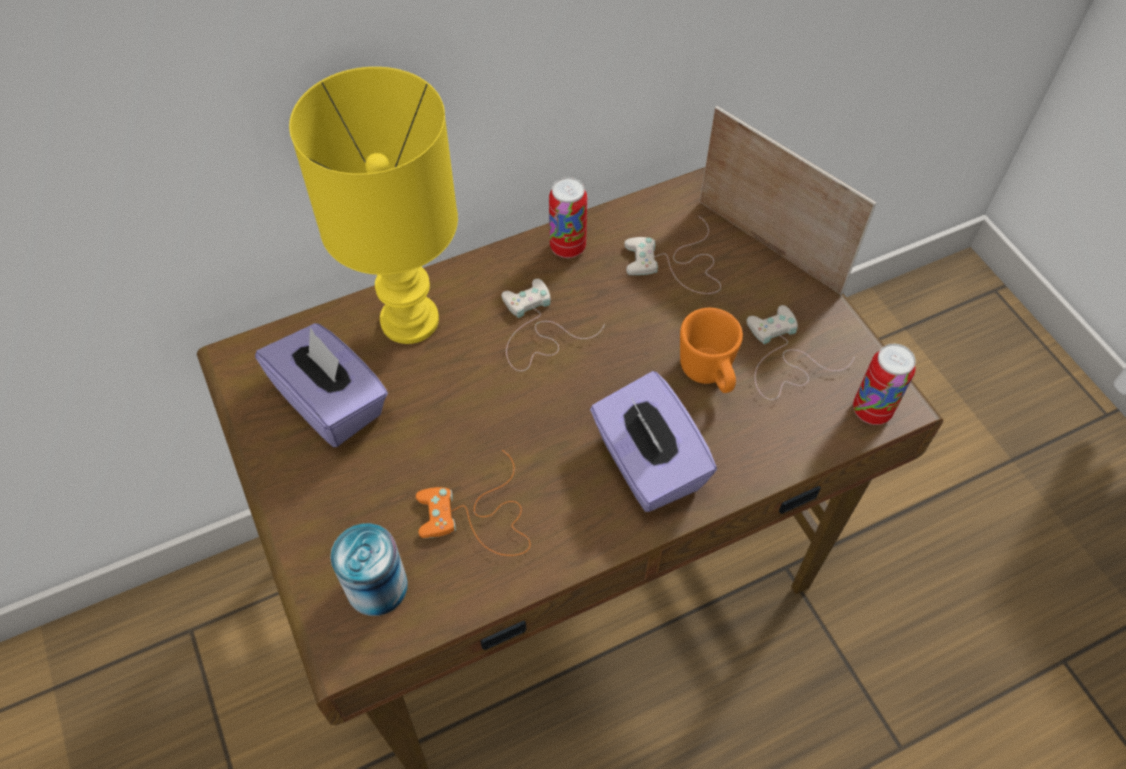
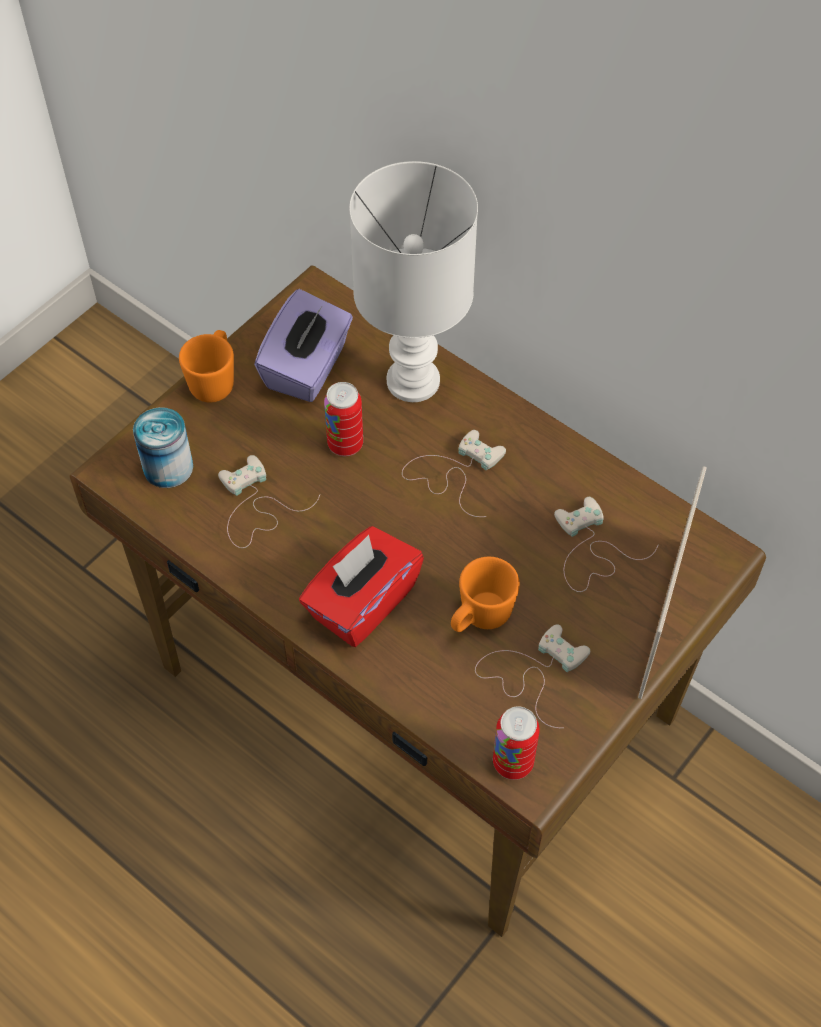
camera: 65 degrees right, 0 degrees up
(289, 496) = (215, 381): none -> orange mug
(409, 318) = (415, 380): yellow table lamp -> white table lamp
(479, 517) = (255, 506): orange game controller -> white game controller
(567, 247) = (559, 458): can -> can (345, 444)
(647, 464) = (362, 603): purple tissue box -> red tissue box

